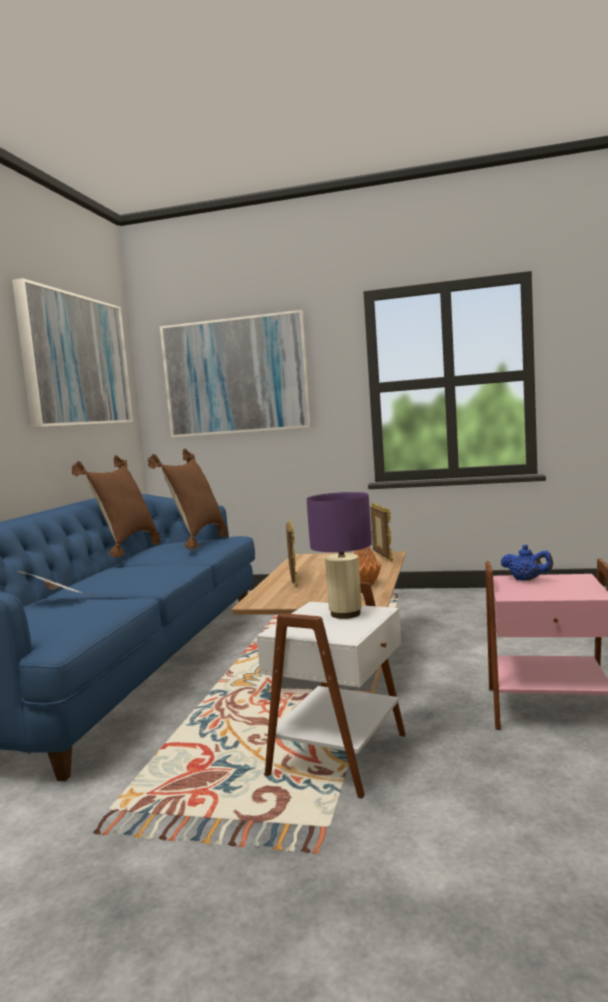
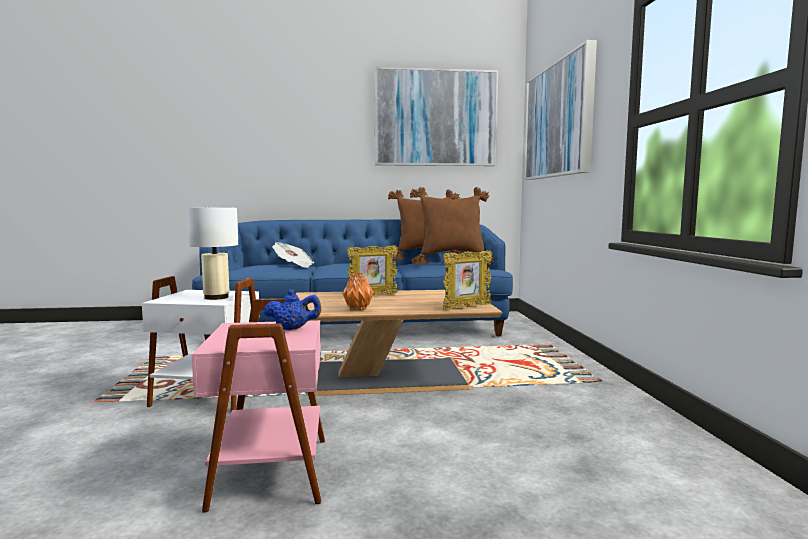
camera: 70 degrees right, 0 degrees up
(345, 613) = (217, 297): purple table lamp -> white table lamp
(527, 580) = (293, 329): blue teapot -> blue teapot turned 105 degrees counterclockwise

